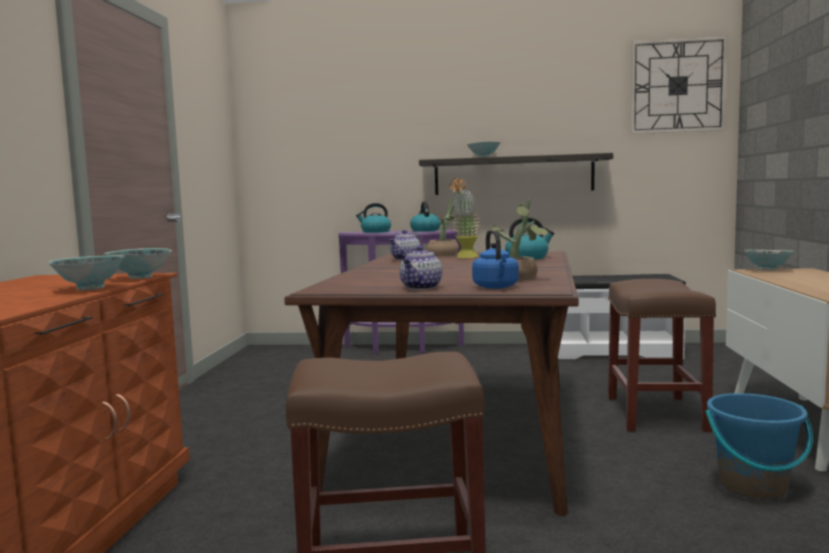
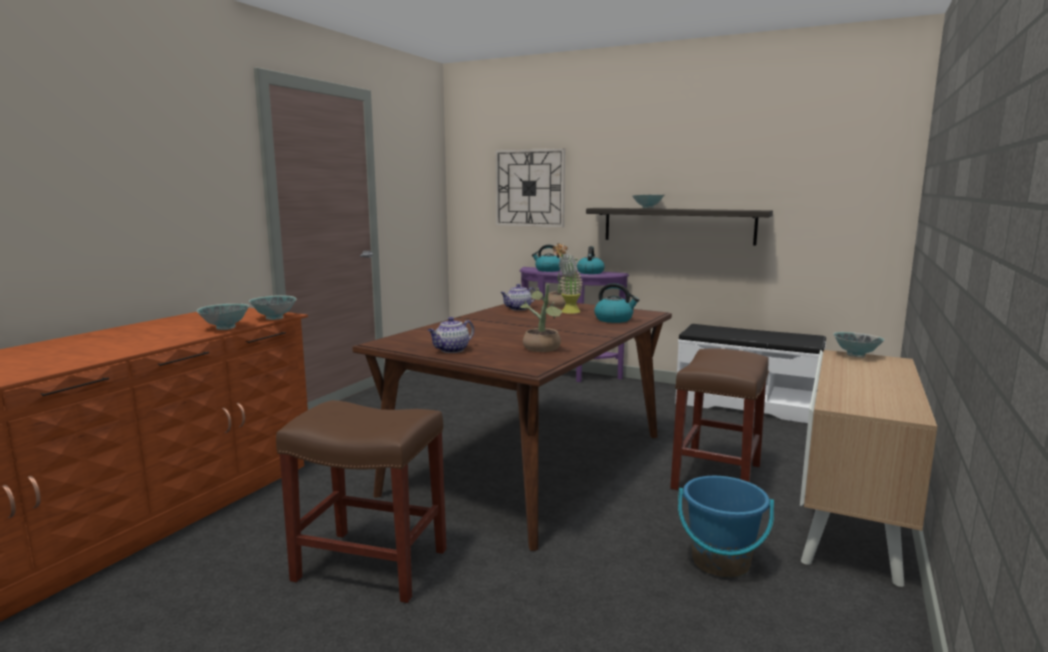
camera: 20 degrees right, 5 degrees up
(496, 287) = (502, 358): blue kettle -> none
(677, 86) = (854, 142): wall clock -> wall clock (529, 188)

